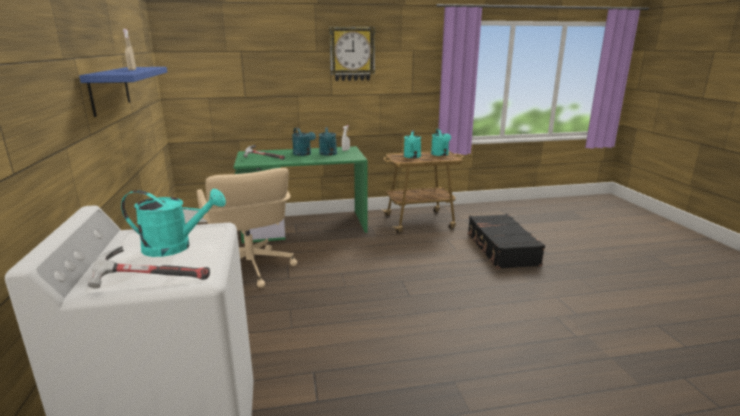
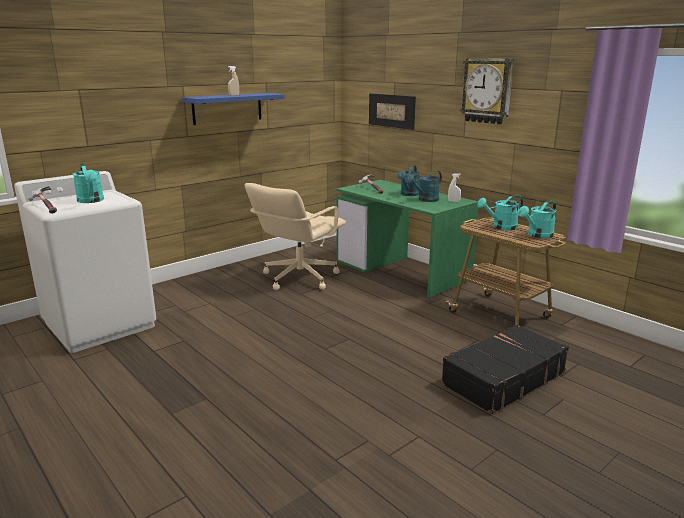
camera: 60 degrees right, 0 degrees up
(242, 80) = (391, 111): none -> picture

